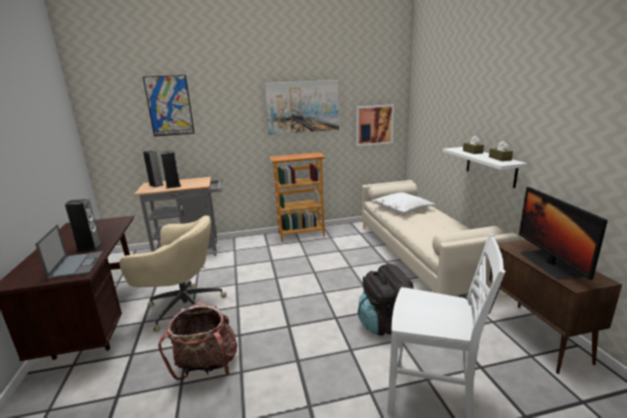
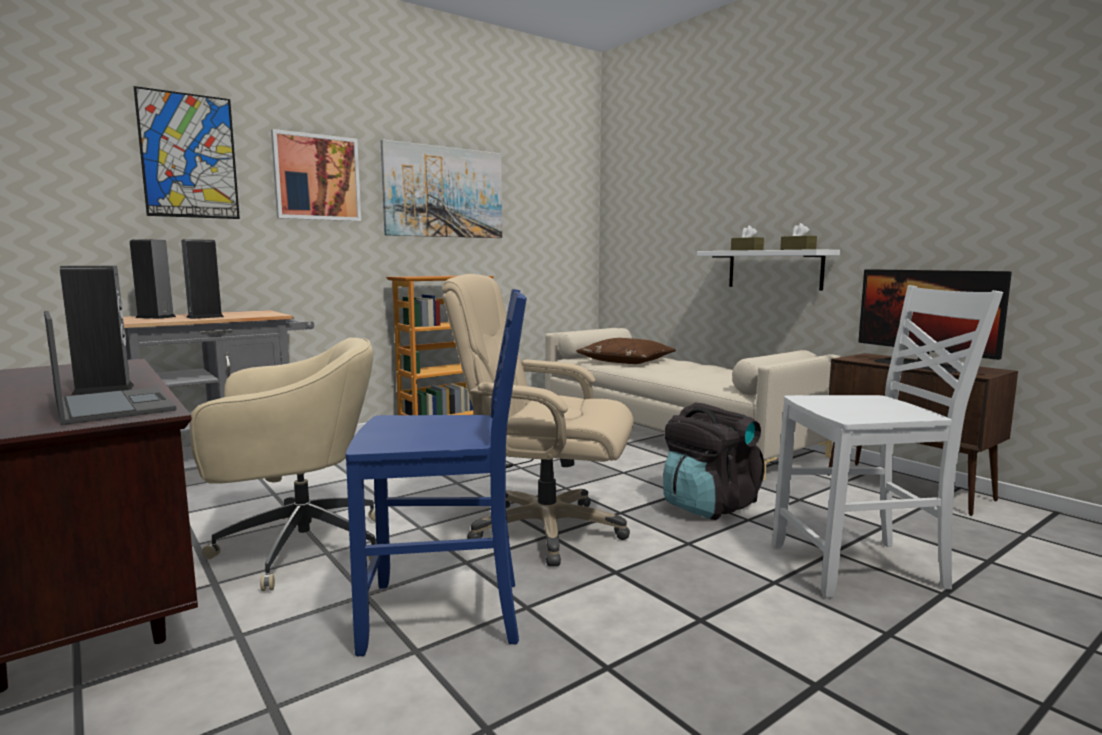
camera: 25 degrees left, 10 degrees down
(207, 366) = (447, 615): backpack -> blue chair
(289, 322) = (545, 530): none -> beige office chair
(374, 125) = (552, 237): picture -> picture (317, 177)
(402, 208) = (626, 361): white pillow -> brown pillow

